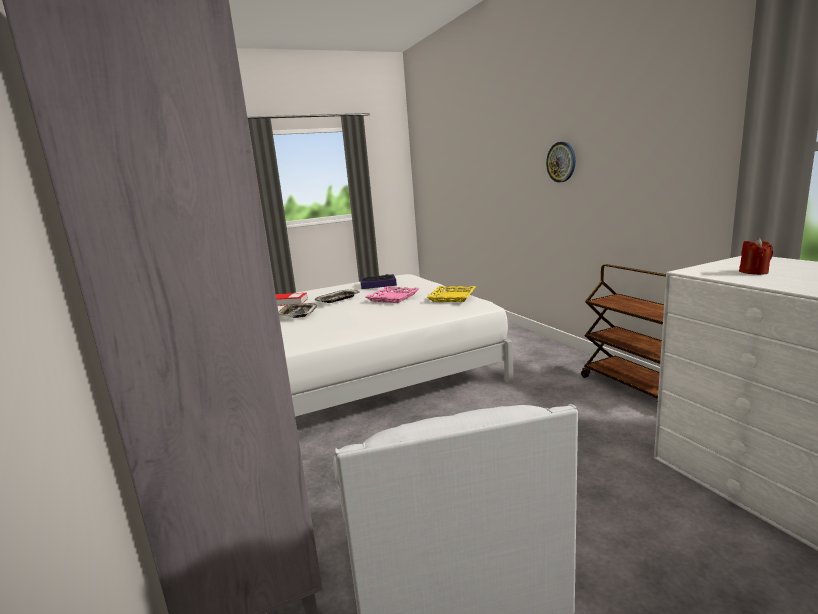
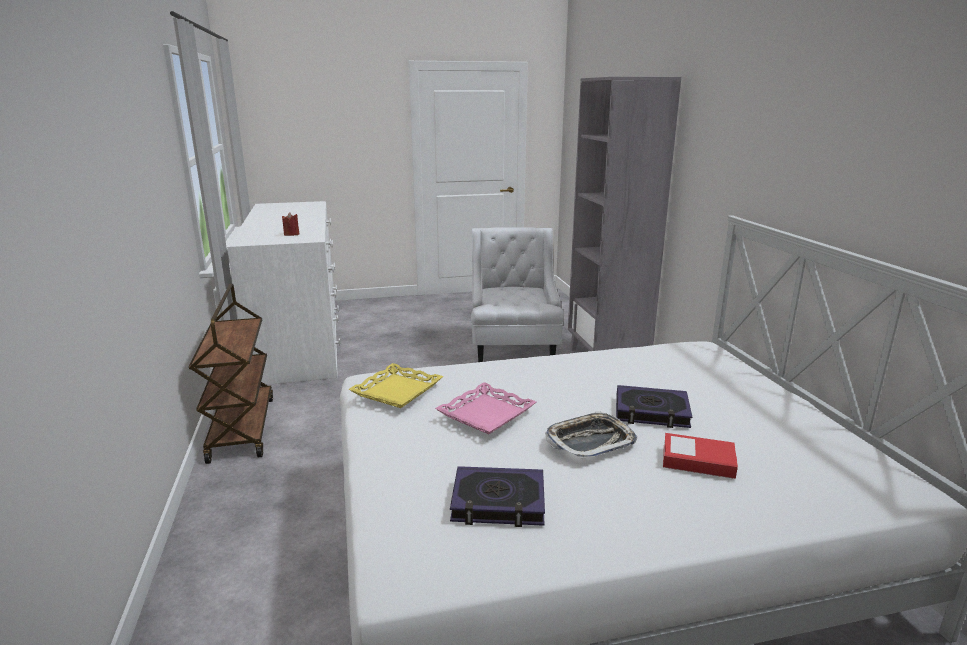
camera: 170 degrees left, 5 degrees up
(297, 314) = (651, 412): tray -> book
(561, 162) = (91, 207): wall clock -> none

